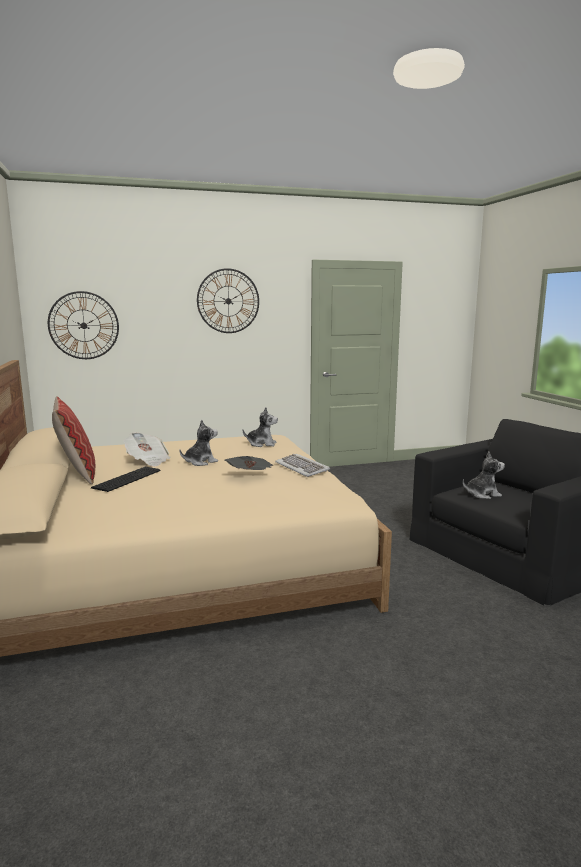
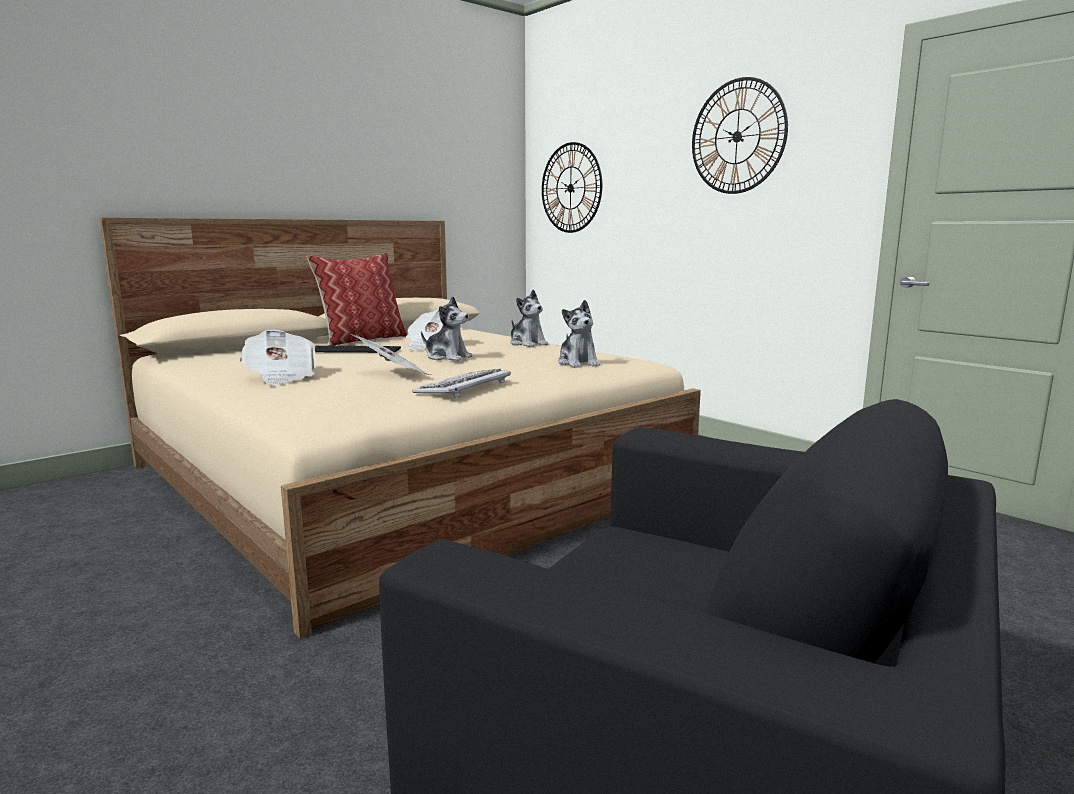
camera: 65 degrees right, 0 degrees up
(214, 501) = (281, 377): none -> newspaper
(482, 494) = (634, 563): plush toy -> plush toy (527, 343)

